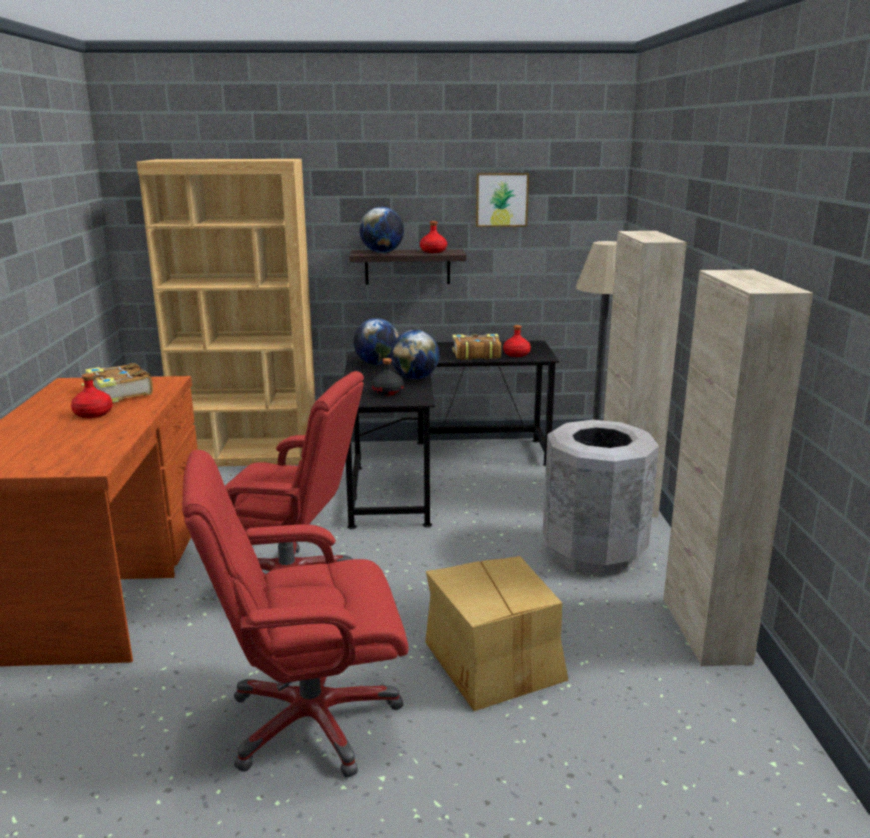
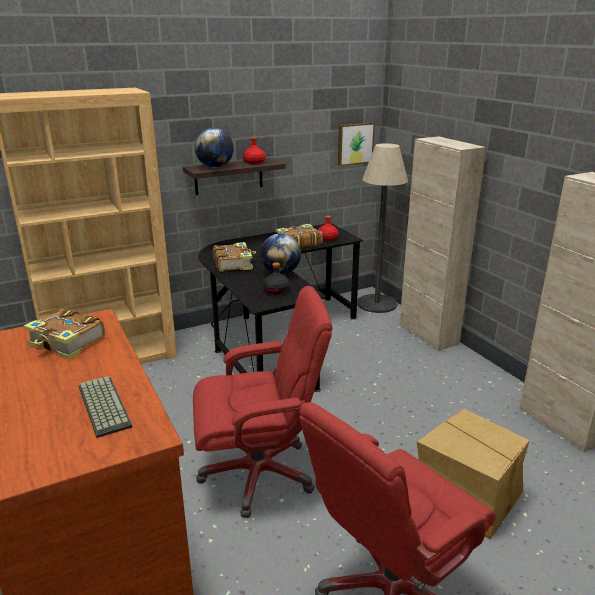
camera: 25 degrees left, 5 degrees up
(83, 440) = (102, 406): none -> keyboard
(93, 414) = (71, 372): red bottle -> none
(377, 364) = (233, 264): globe -> book
(501, 199) = (298, 115): picture -> picture (354, 143)
(593, 553) = (446, 384): grey trash can -> none

